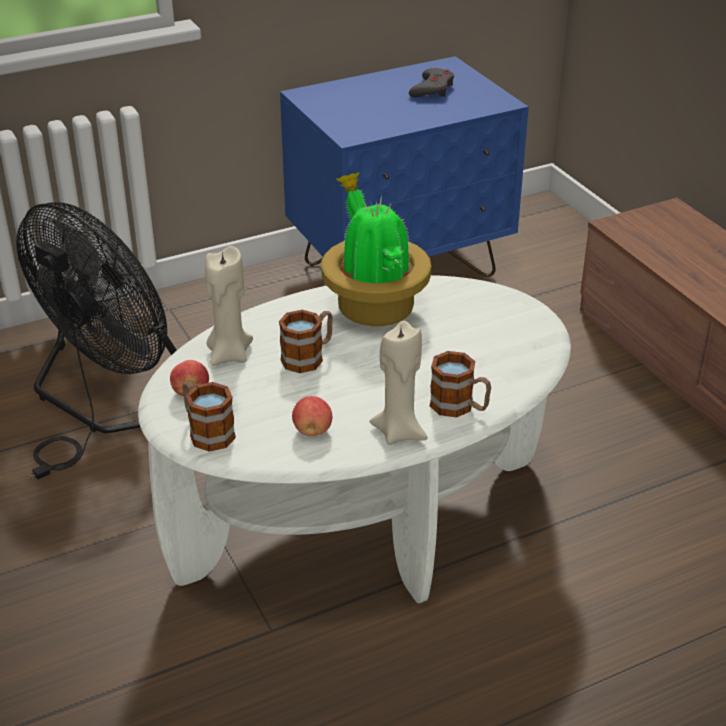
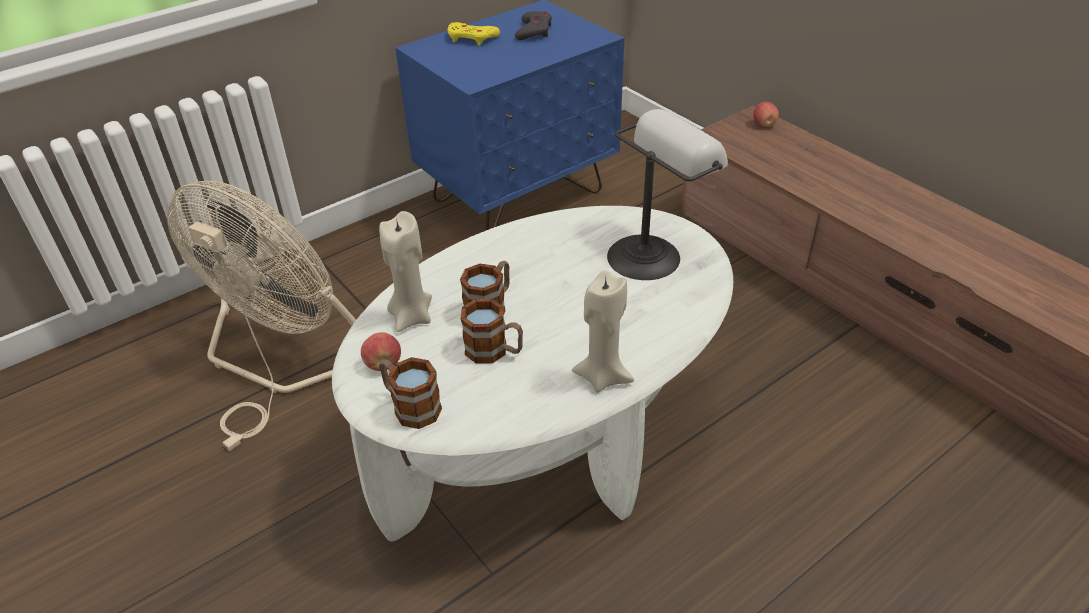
camera: 10 degrees left, 5 degrees up
(96, 403) = (270, 363): black fan -> beige fan
(312, 430) = (517, 388): apple -> apple (764, 124)
(363, 90) = (471, 38): none -> yellow game controller
(373, 306) = (537, 245): potted plant -> none
(459, 407) = (652, 340): mug -> mug (494, 351)
(492, 325) = (654, 250): none -> table lamp

